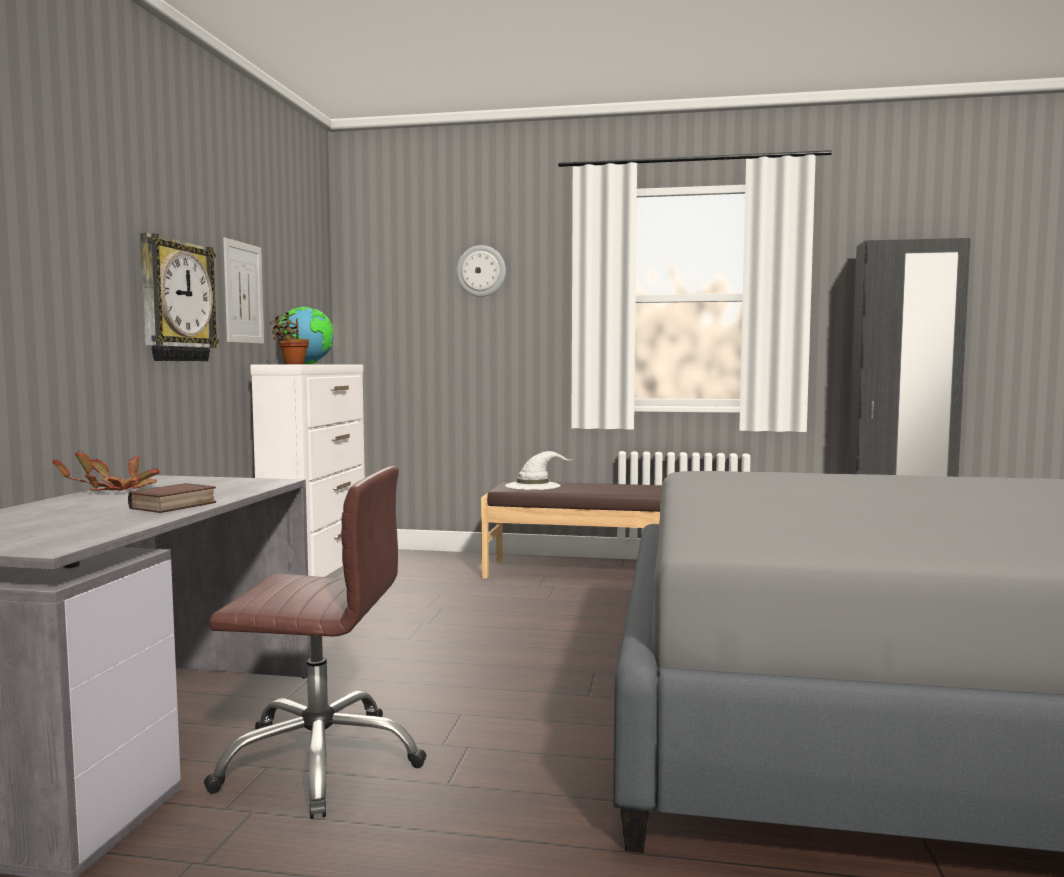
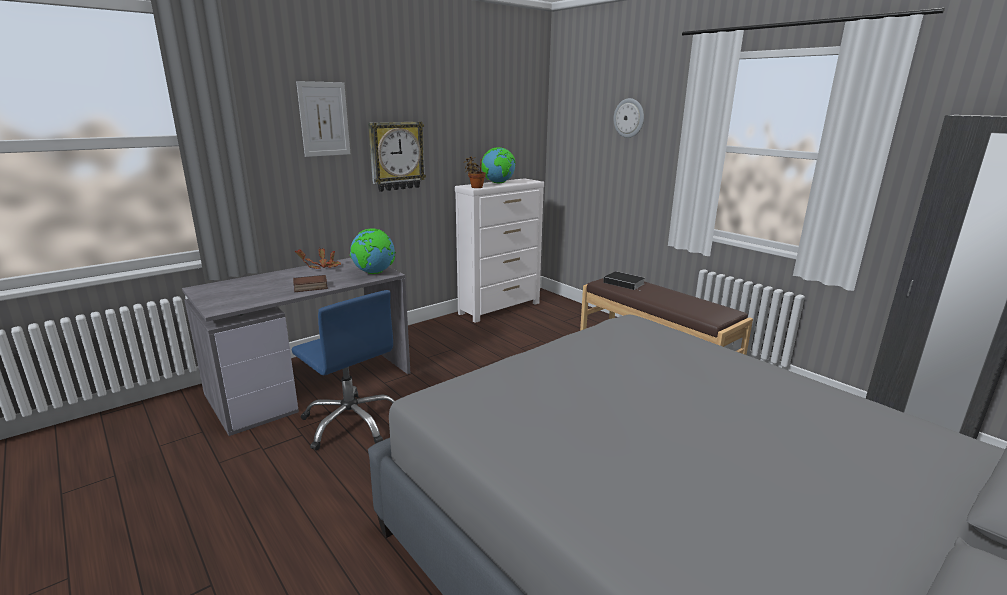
camera: 40 degrees right, 15 degrees up
(243, 293) = (455, 142): picture -> picture (324, 119)
(246, 483) = (374, 273): none -> globe
(320, 761) = (352, 422): brown office chair -> blue office chair
(533, 485) = (625, 283): white hat -> book

